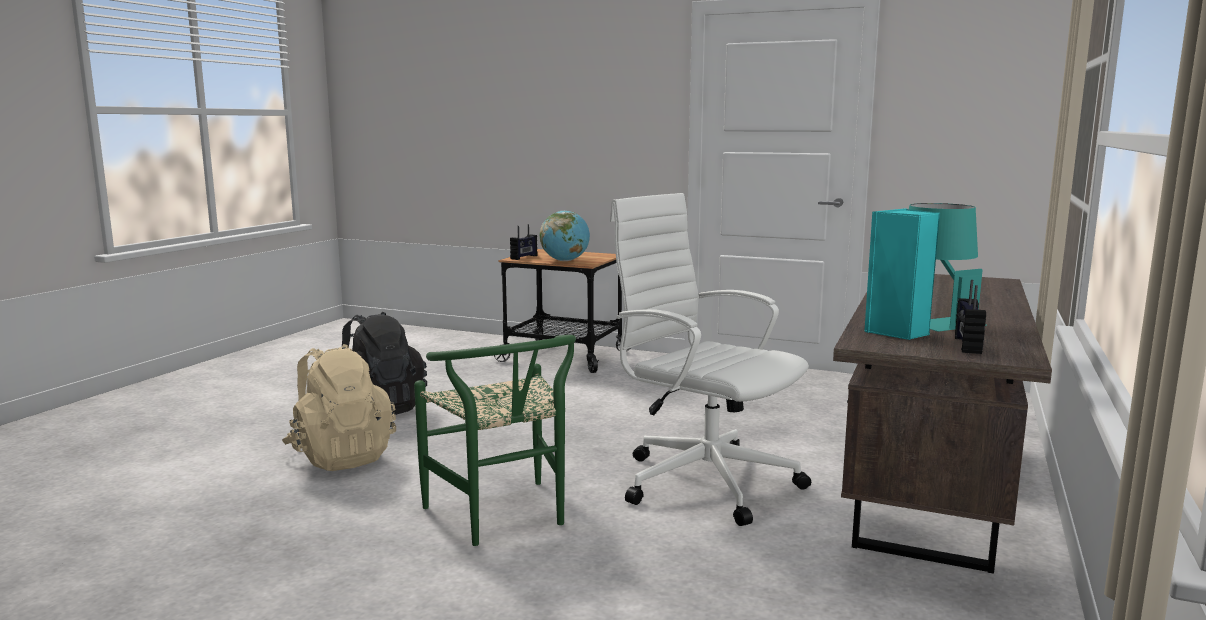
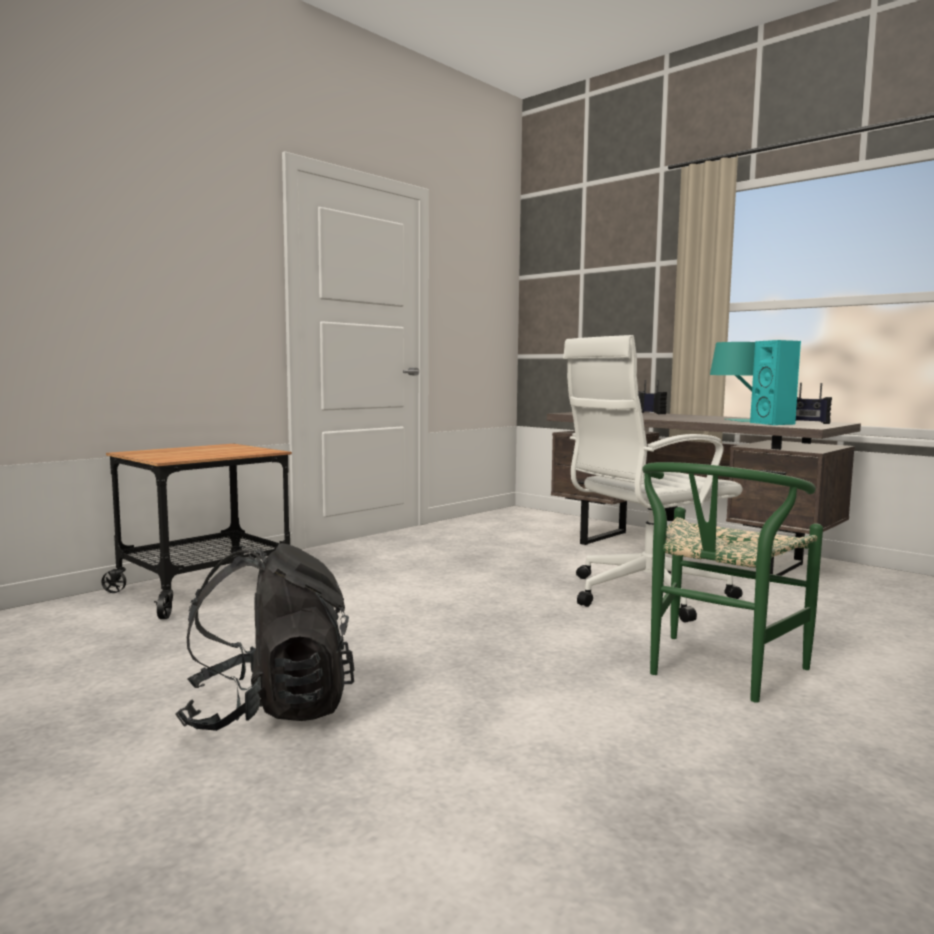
camera: 70 degrees left, 5 degrees down
(341, 457) = (476, 752): beige backpack -> none
(503, 517) = (716, 672): green chair -> green chair turned 135 degrees clockwise
(524, 257) = (167, 457): radio -> radio (650, 413)
(565, 261) = (232, 453): globe -> none

